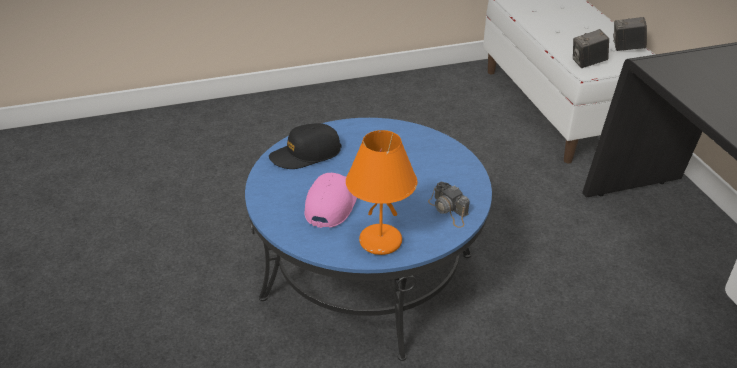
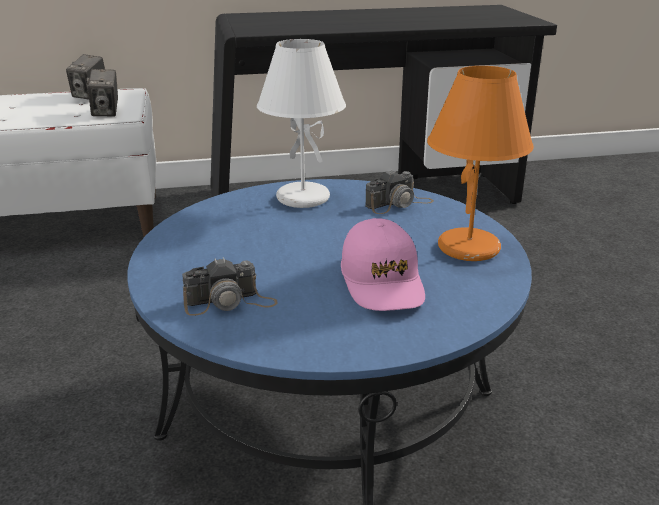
camera: 85 degrees left, 10 degrees down
(305, 154) = (230, 302): black cap -> camera
(331, 204) = (382, 281): pink cap -> pink cap turned 120 degrees counterclockwise
(446, 167) = (301, 198): none -> white table lamp

